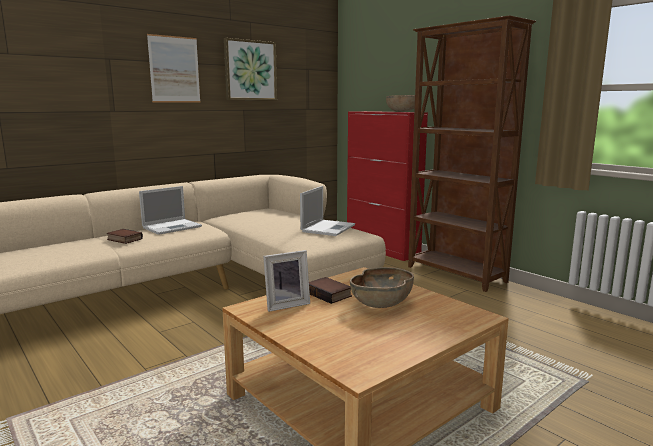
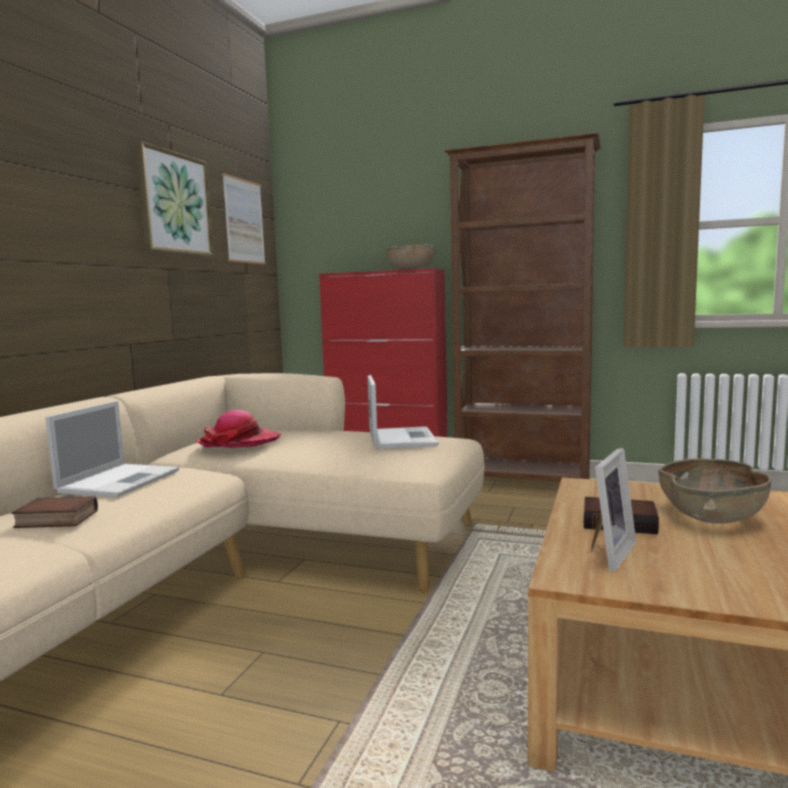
camera: 30 degrees left, 5 degrees down
(174, 69) = (62, 185): picture -> picture (244, 221)
(249, 216) = (239, 442): none -> hat

